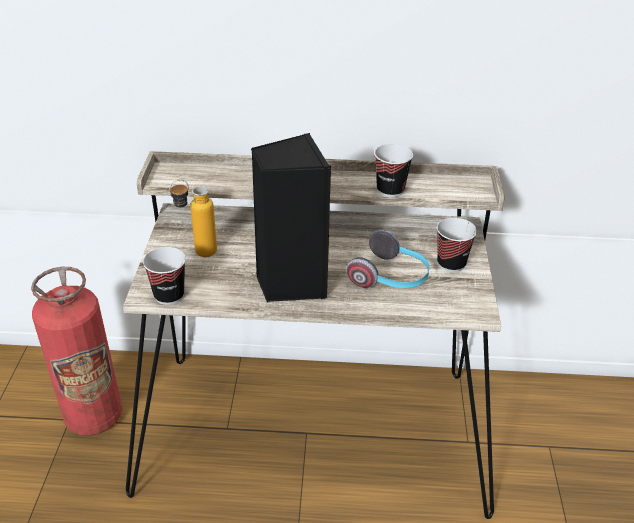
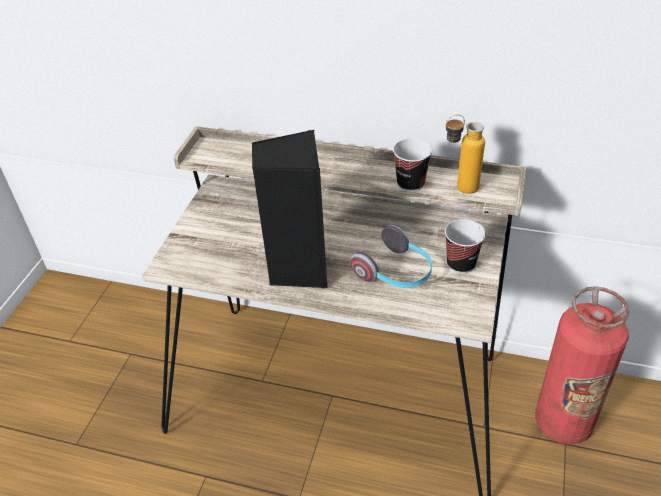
camera: 15 degrees right, 5 degrees up
(94, 416) = (151, 353): fire extinguisher -> fire extinguisher (563, 422)
(169, 295) = (185, 269): cup -> none
(197, 253) = (222, 229): bottle -> bottle (459, 189)

